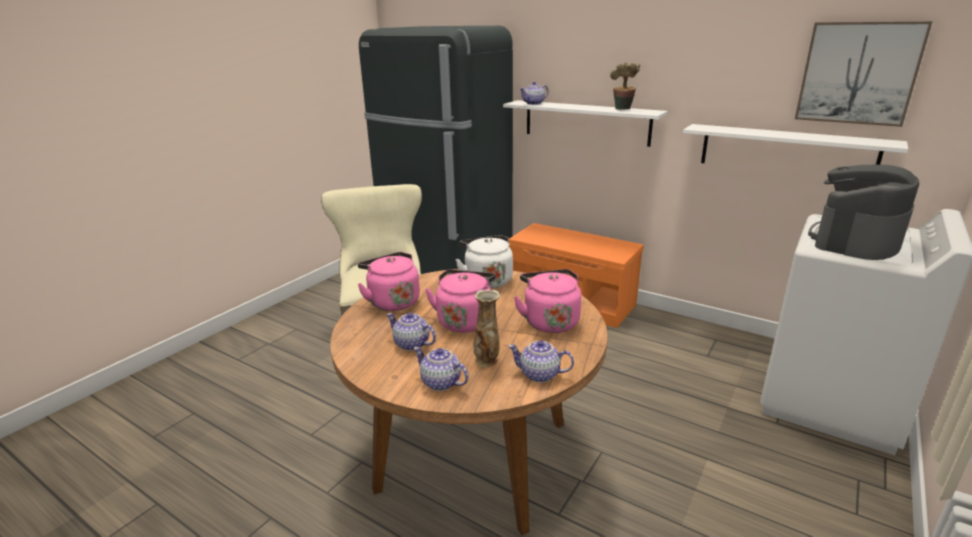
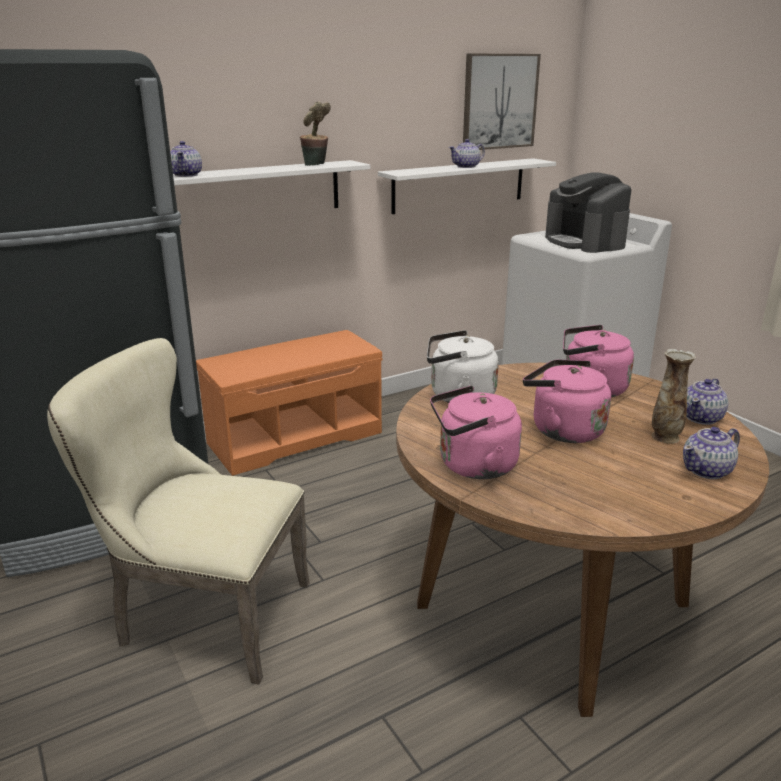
camera: 65 degrees left, 0 degrees up
(412, 344) = (608, 472): teapot -> teapot (466, 166)

